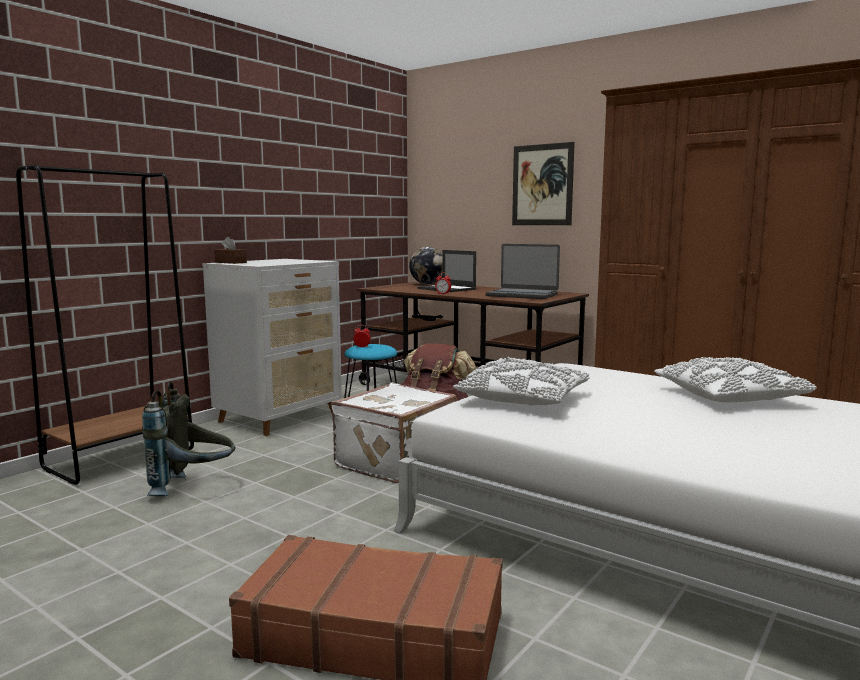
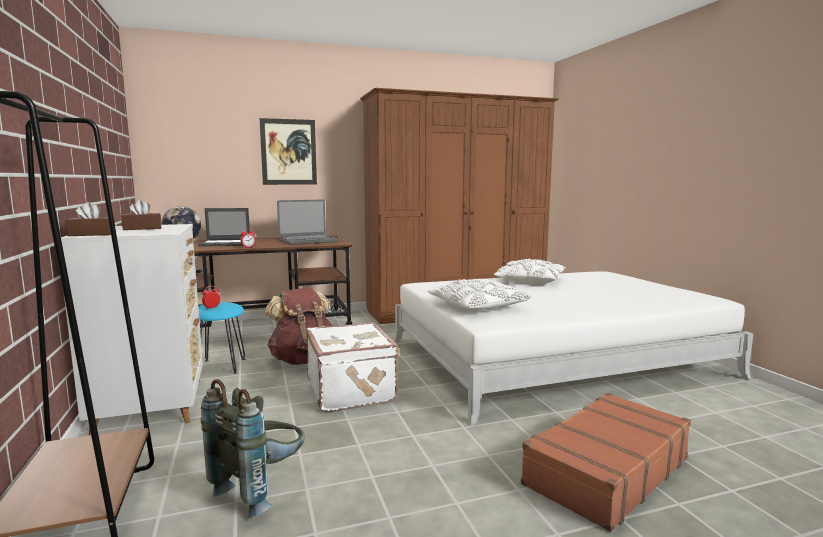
camera: 55 degrees left, 0 degrees up
(282, 261) = (142, 228): none -> brown tissue box

